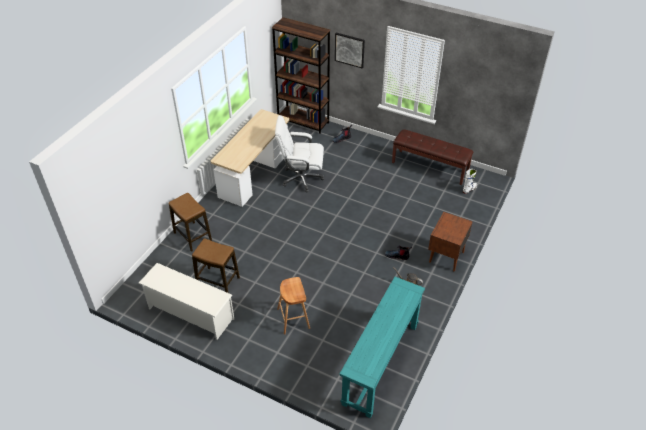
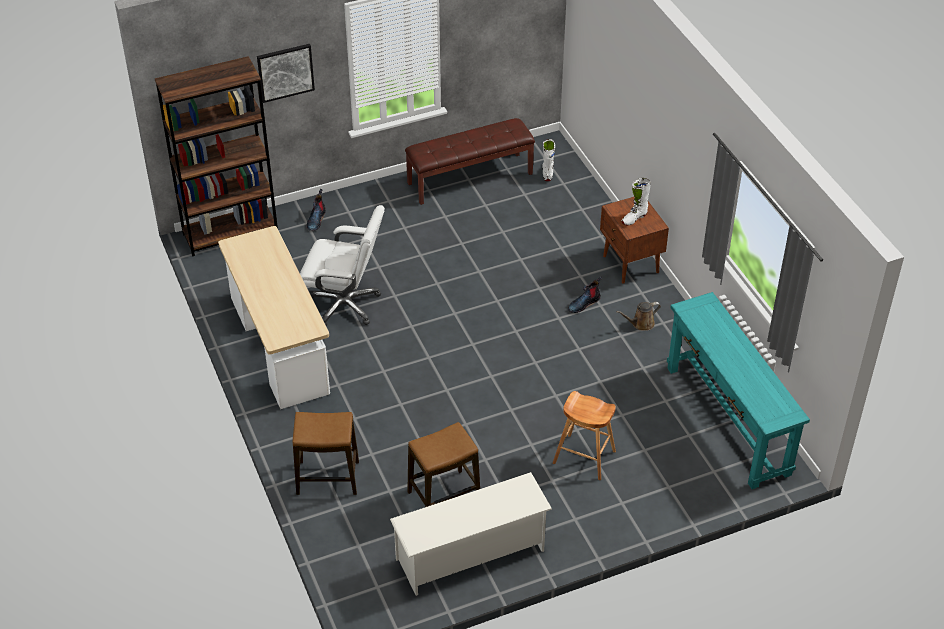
camera: 50 degrees left, 0 degrees up
(301, 178) = (345, 304): white office chair -> white office chair turned 120 degrees counterclockwise
(450, 228) = (634, 218): none -> white boot

